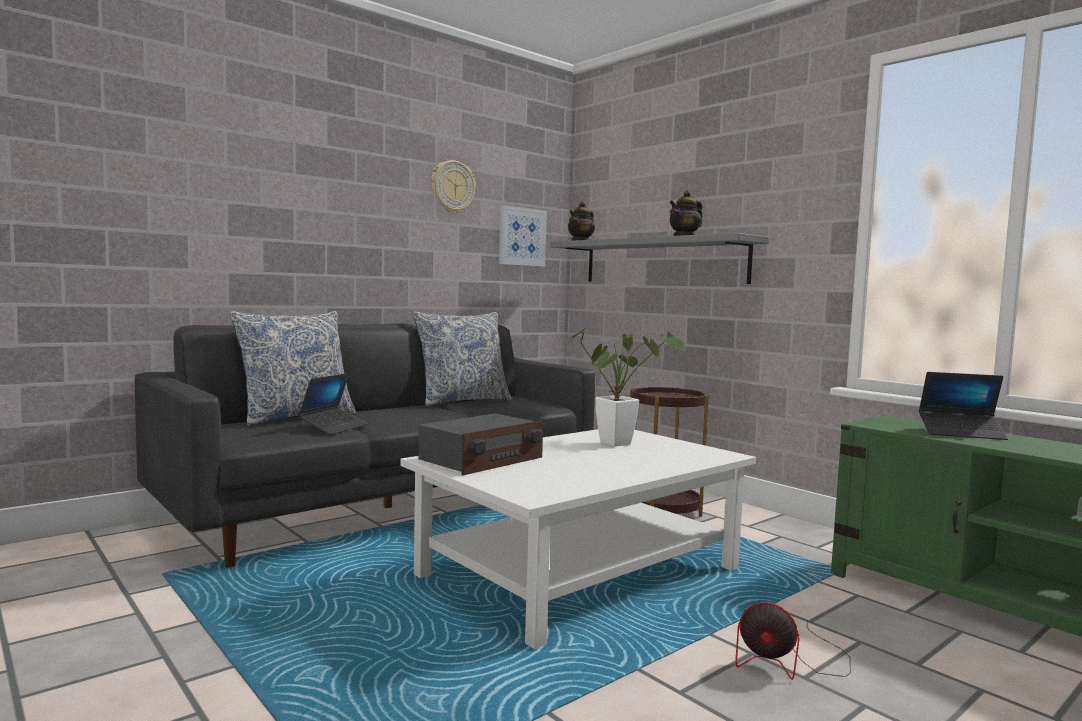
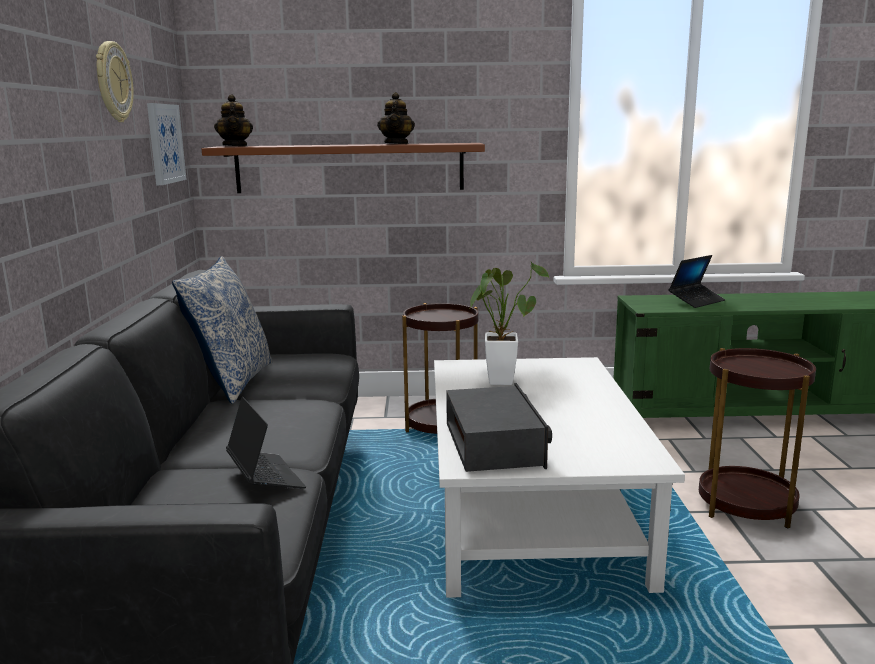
camera: 50 degrees left, 10 degrees up
(295, 417) = (155, 486): pillow -> none
(662, 261) = (349, 168): grey shelf -> brown shelf
(788, 662) = (746, 505): fan -> brown side table

